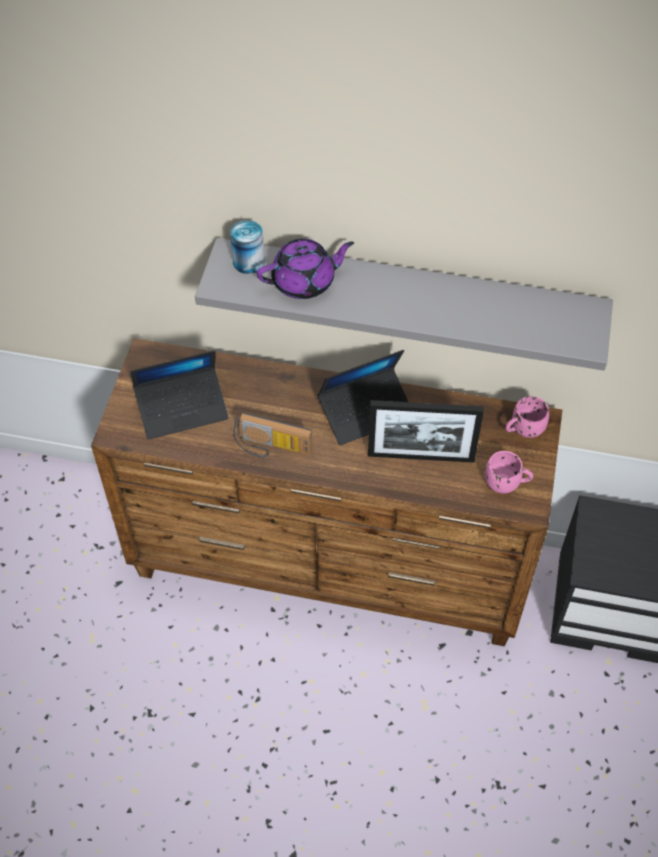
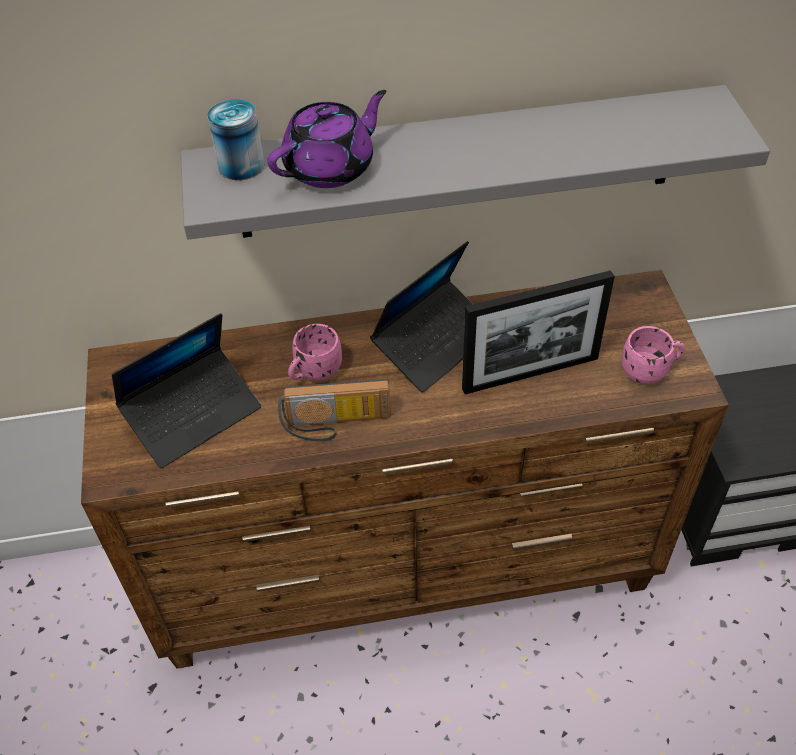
camera: 20 degrees left, 5 degrees down
(523, 429) = (632, 304): pink mug -> pink mug (314, 373)

